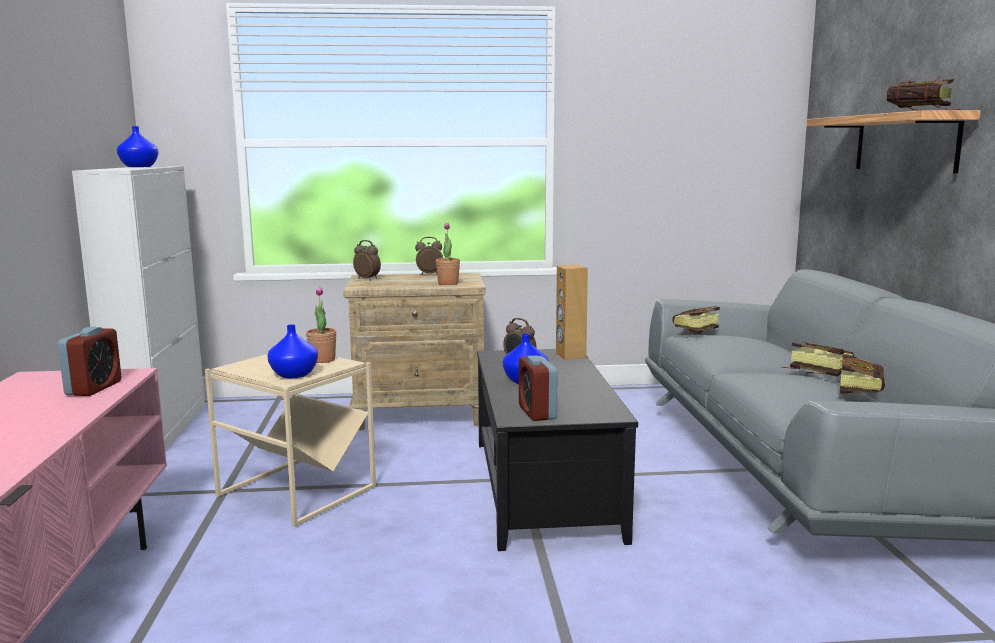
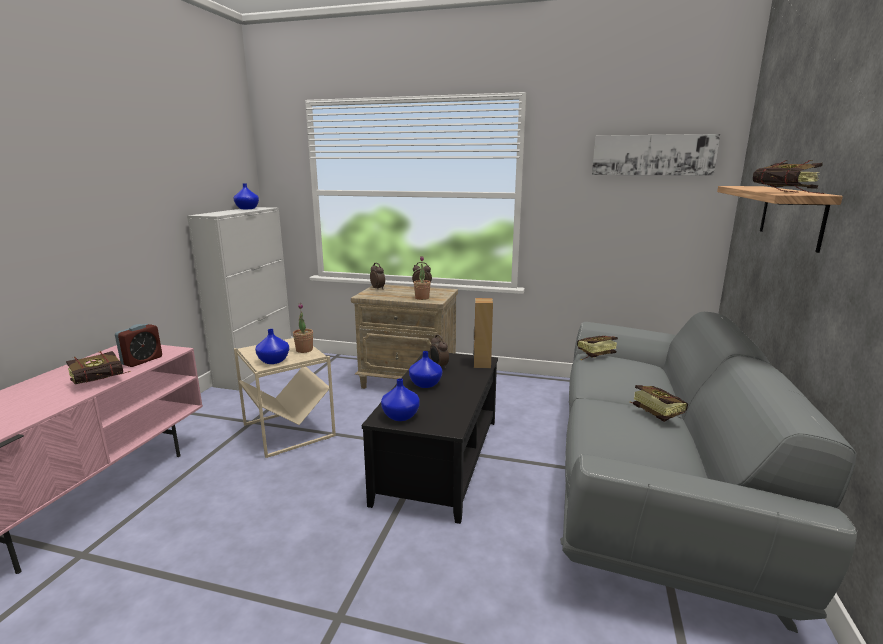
camera: 20 degrees right, 5 degrees up
(537, 413) = (401, 416): alarm clock -> blue vase
(711, 89) = (652, 155): none -> picture
(859, 391) = (670, 441): book -> book (104, 381)

